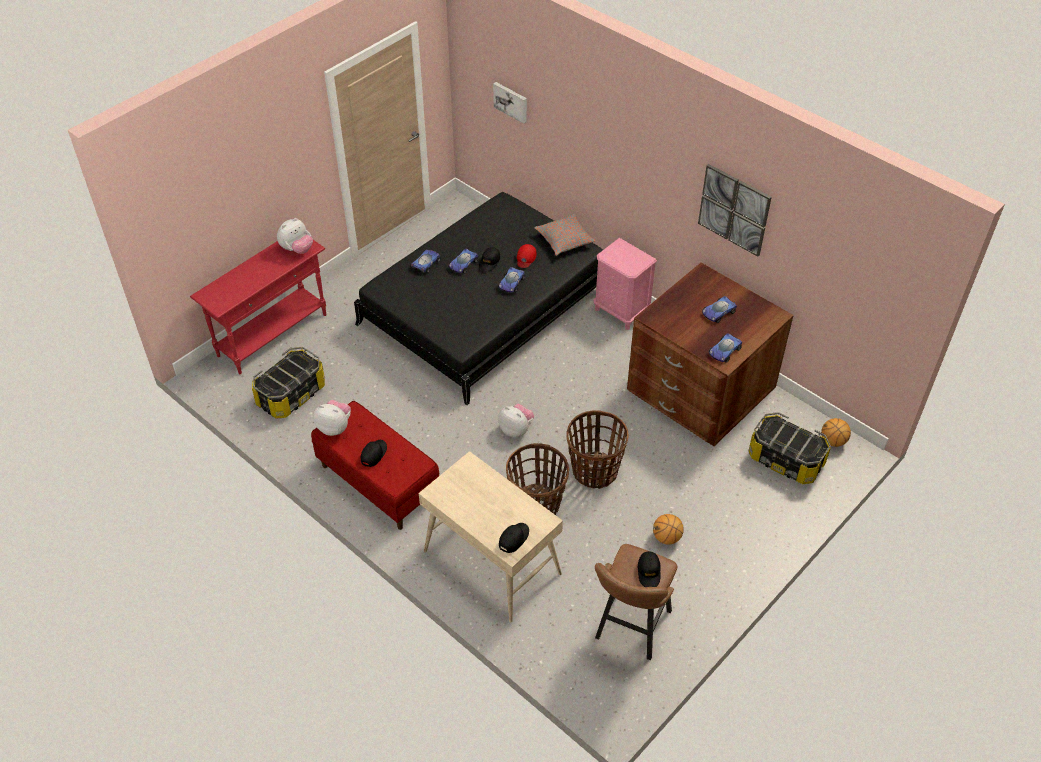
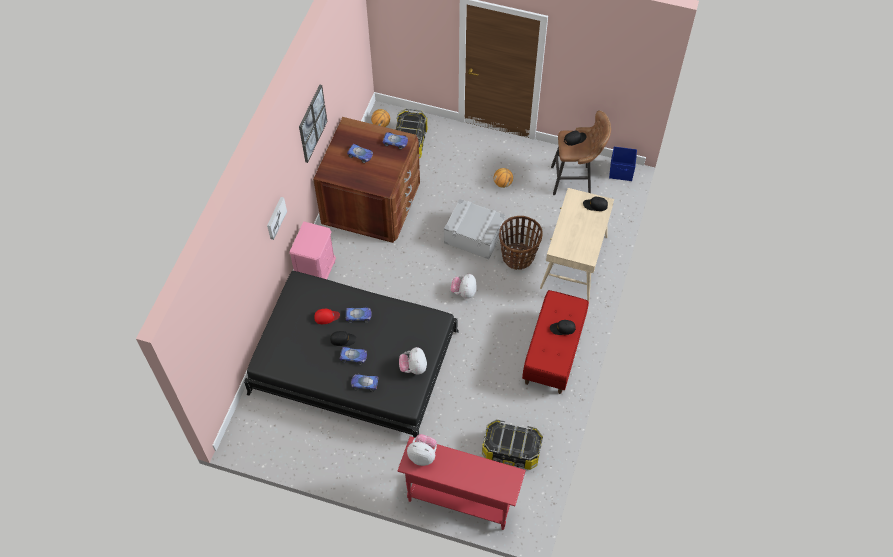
camera: 115 degrees left, 10 degrees up
(335, 427) = (554, 363): plush toy -> plush toy (413, 367)
(511, 101) = (223, 319): picture -> picture (275, 217)
(564, 241) = (294, 298): grey pillow -> none
(594, 471) = (474, 236): basket -> grey storage box
(618, 702) = (621, 171): none -> blue storage box

